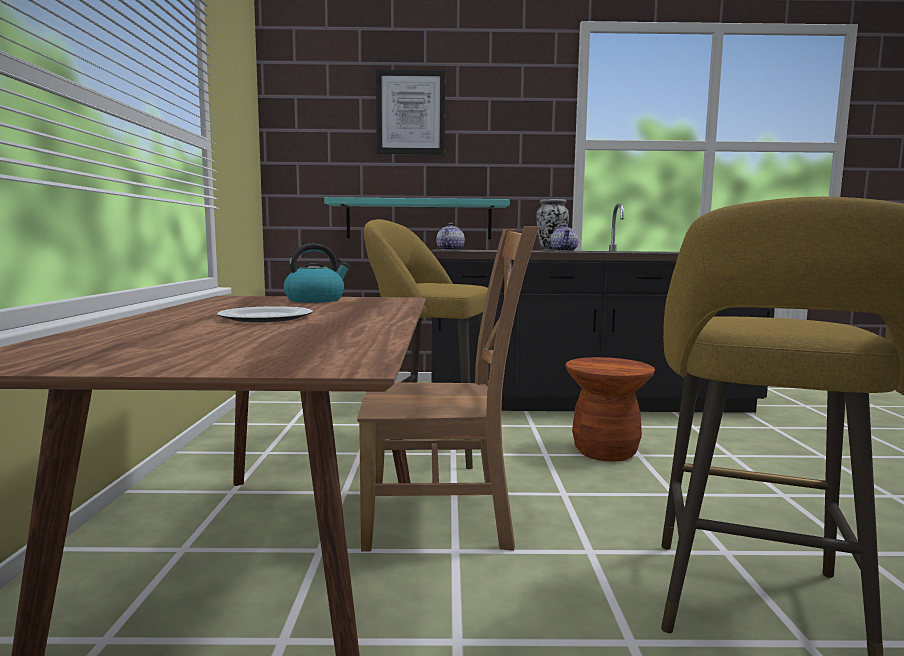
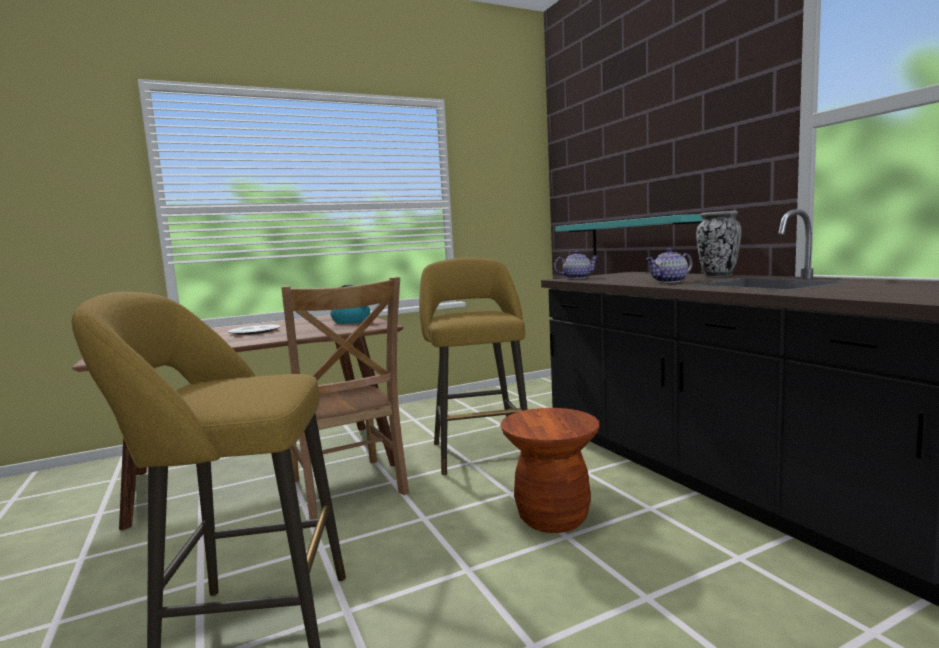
camera: 65 degrees right, 0 degrees up
(410, 112) = (634, 130): picture -> none

